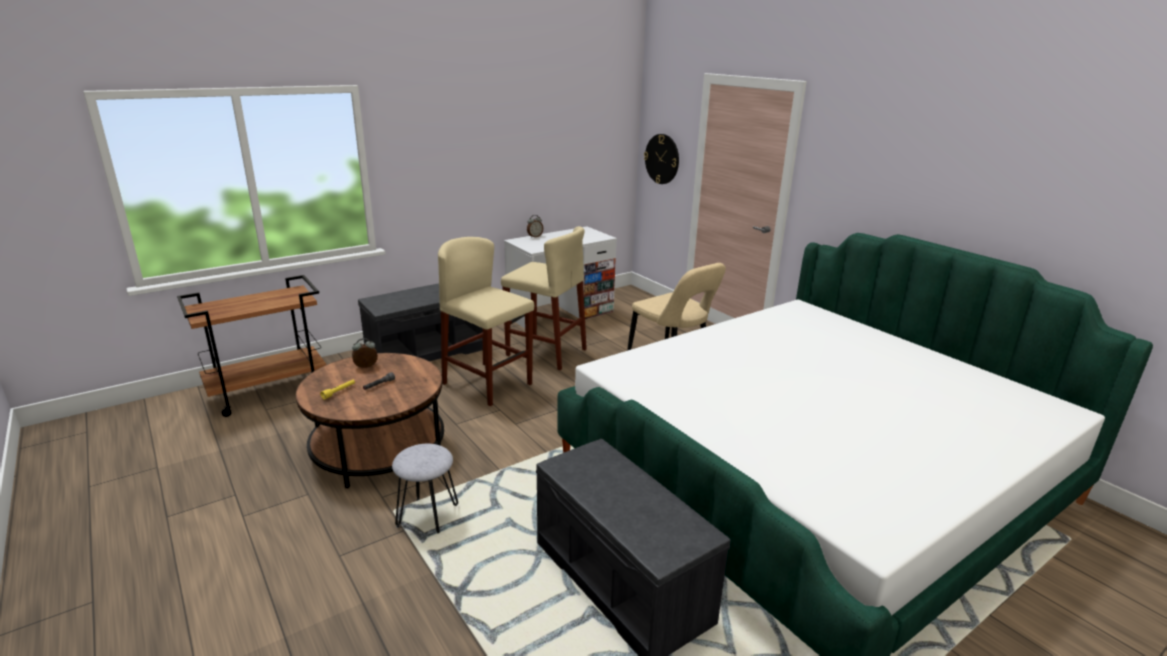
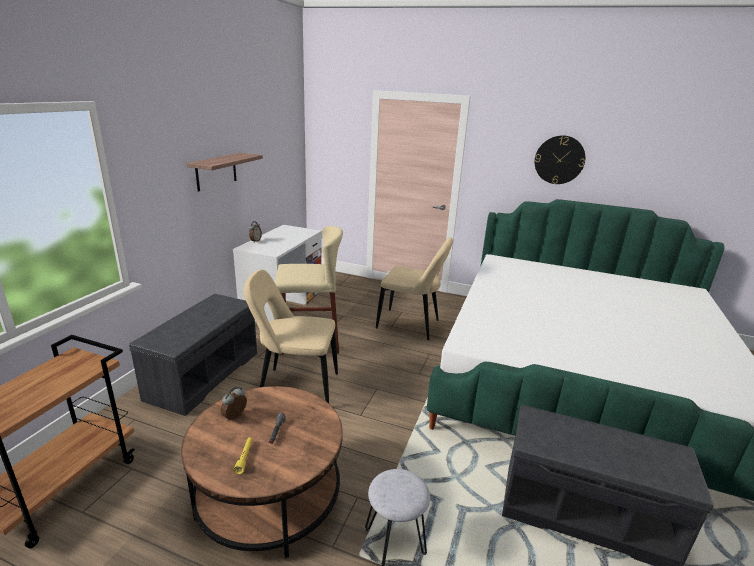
camera: 35 degrees left, 0 degrees up
(487, 383) = (295, 386): beige stool -> beige chair
(492, 157) = (216, 171): none -> shelf
(662, 159) = (333, 161): wall clock -> wall clock (559, 160)

